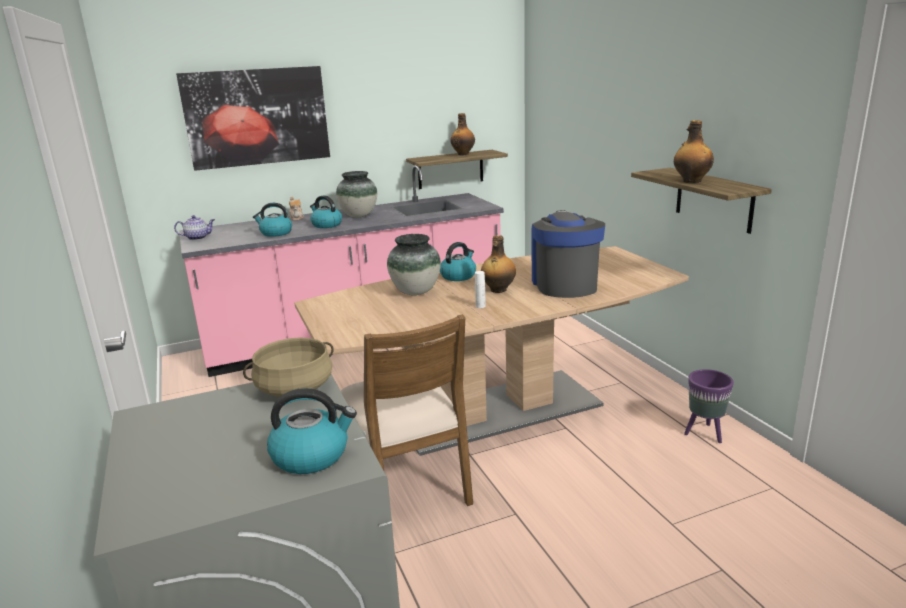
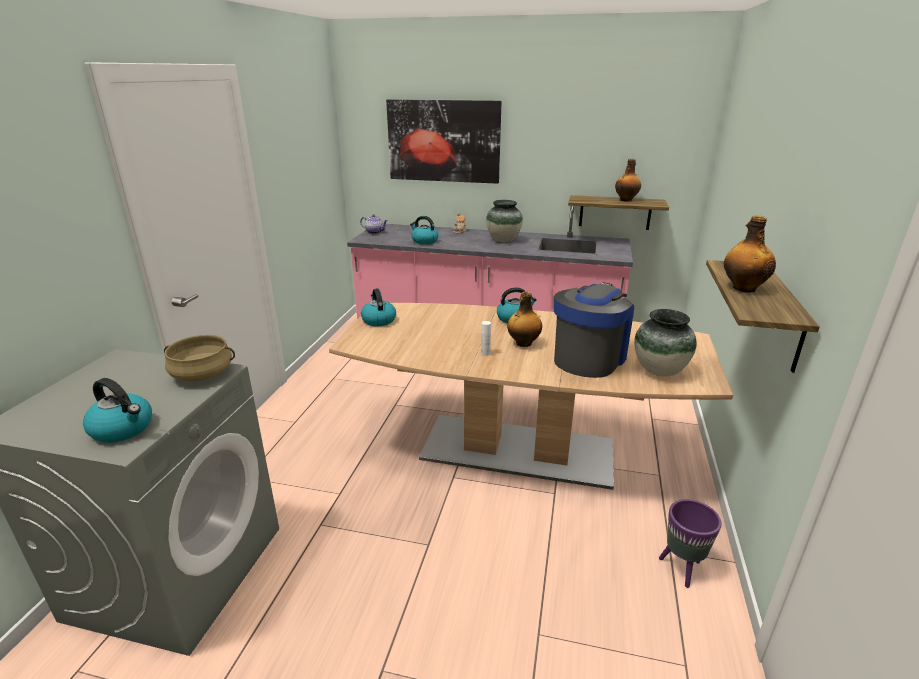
camera: 35 degrees right, 5 degrees up
(326, 225) = (467, 243): kettle -> kettle (378, 320)
(408, 482) = (388, 477): brown chair -> none
(415, 292) = (460, 322): vase -> vase (659, 371)

